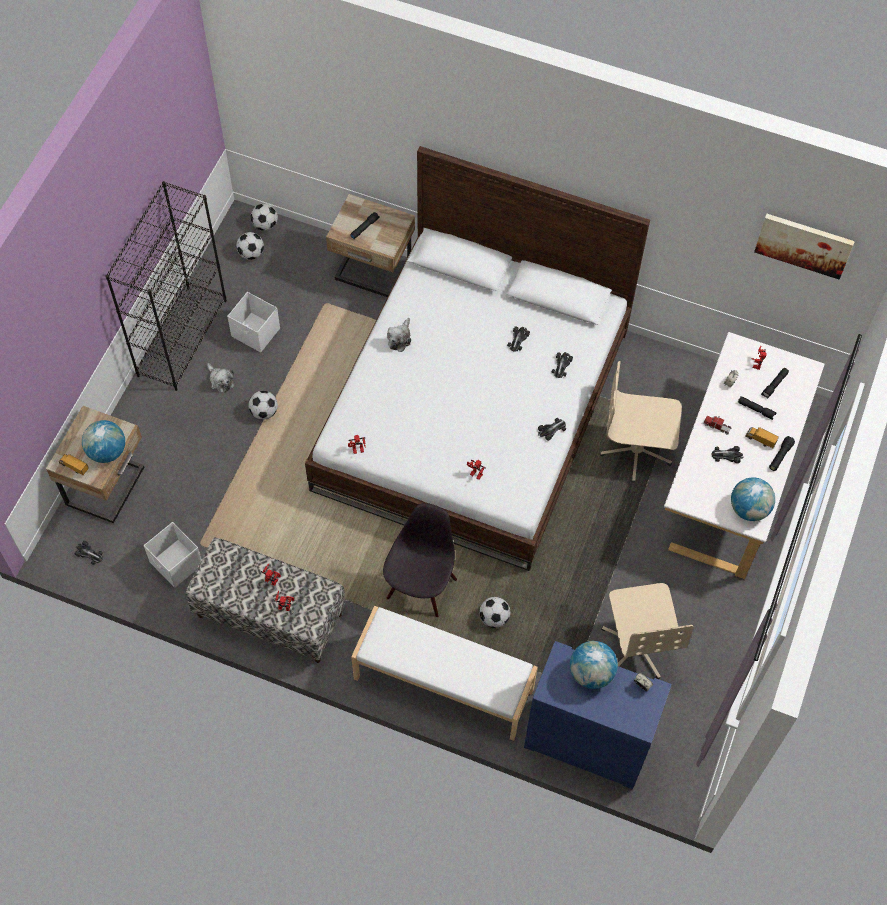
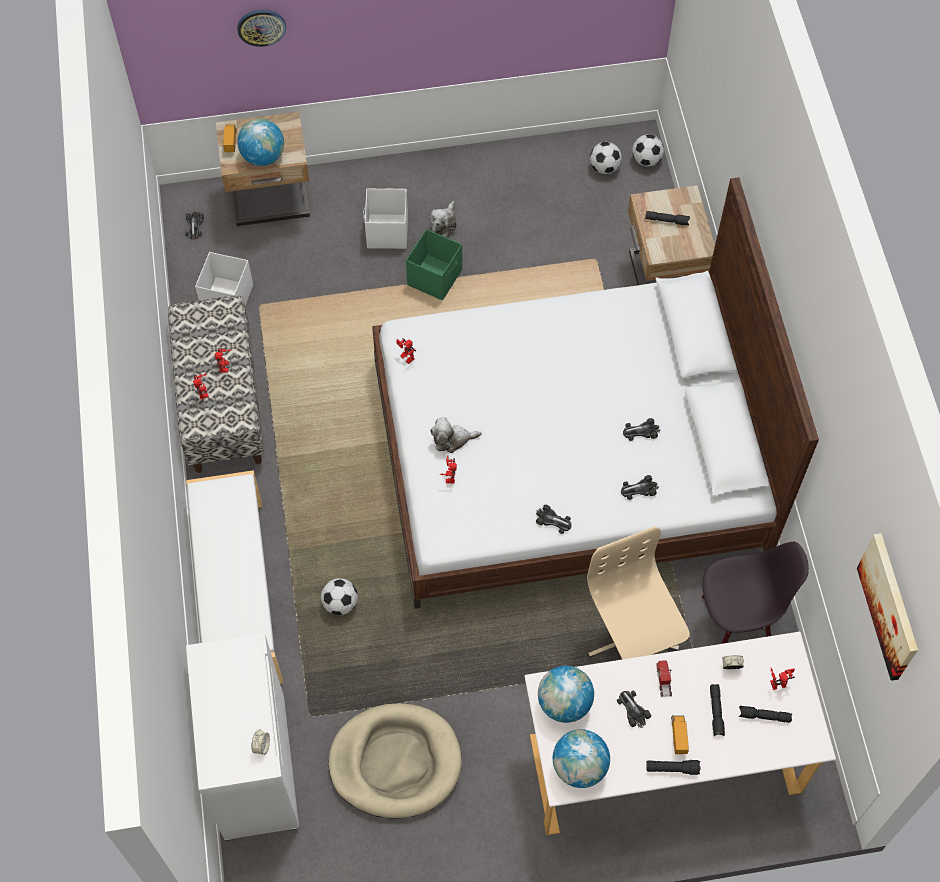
camera: 60 degrees right, 0 degrees up
(44, 363) = (261, 26): none -> wall clock
(182, 337) = (469, 166): black bookcase -> none
(256, 333) = (518, 222): white storage box -> white storage box (387, 232)
(264, 412) = (435, 277): football -> green storage box
(400, 338) = (562, 324): plush toy -> plush toy (452, 439)
(421, 587) = (332, 518): black chair -> black chair (737, 622)
(586, 742) = (253, 766): blue cabinet -> white cabinet
(591, 673) = (247, 687): globe -> globe (564, 703)
(638, 645) = (395, 762): beige office chair -> beige dog bed

